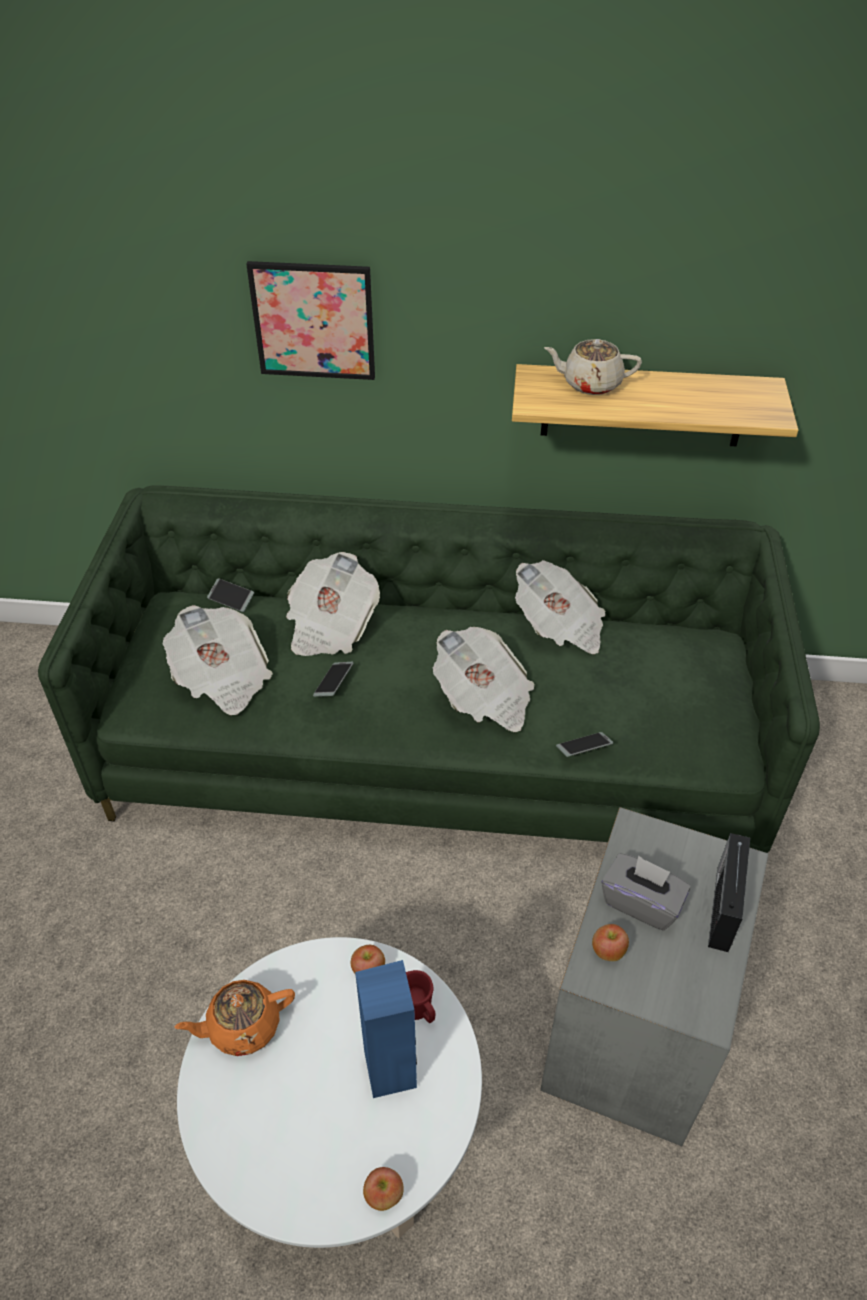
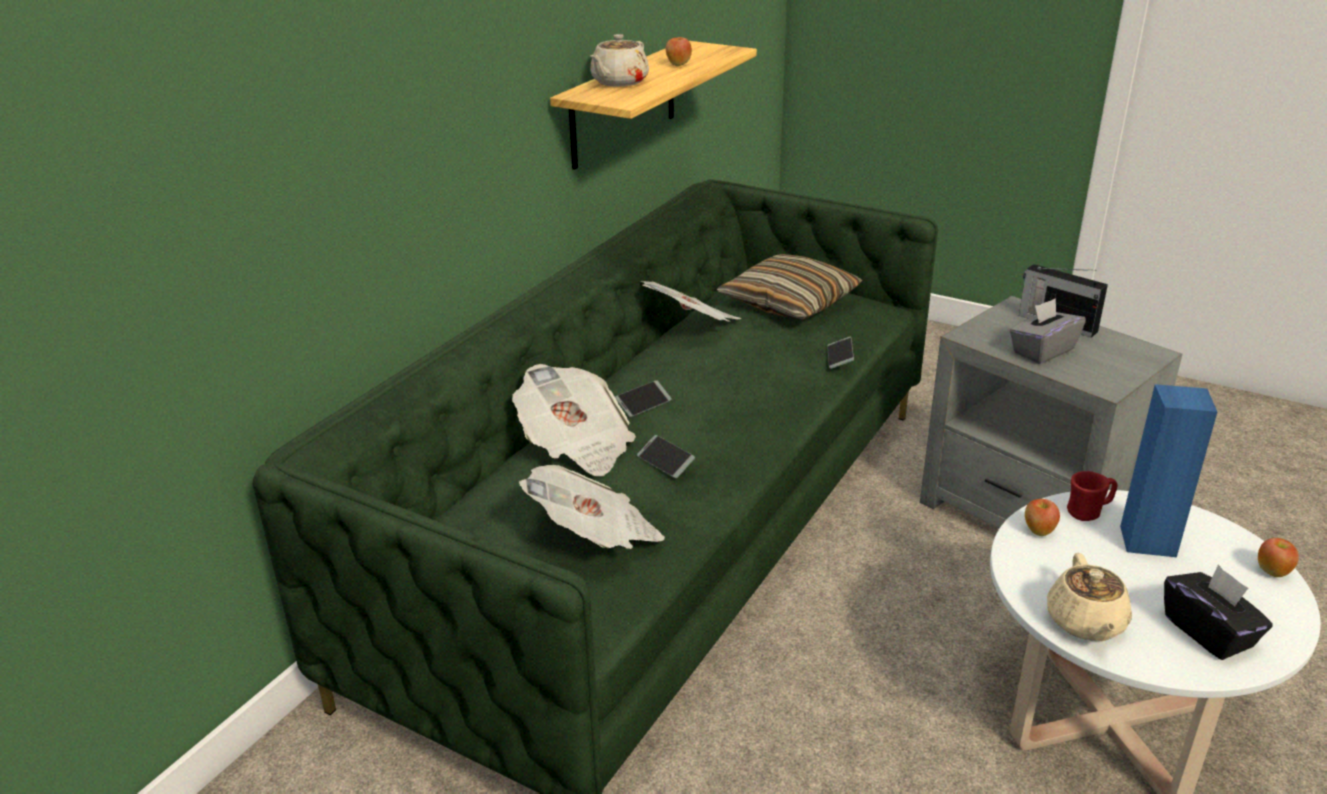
camera: 65 degrees left, 15 degrees down
(231, 599) = (464, 505): phone -> phone (643, 404)
(242, 1026) = (1085, 623): orange teapot -> beige teapot
(261, 1133) = (1208, 632): none -> black tissue box
(313, 321) = (401, 116): picture -> none
(484, 698) = (751, 385): newspaper -> none
(608, 951) = (1086, 375): apple -> apple (678, 65)
(665, 680) = (789, 302): none -> pillow

